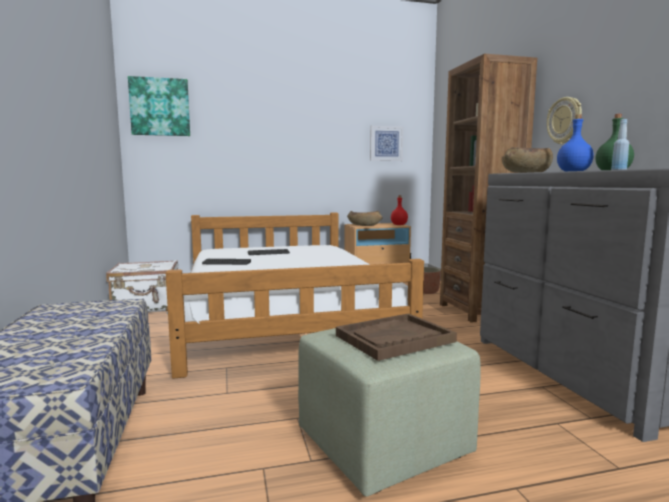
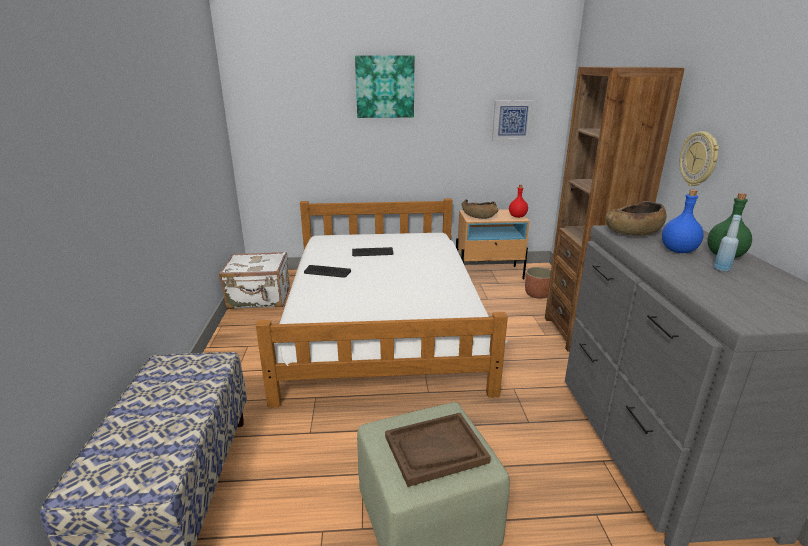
camera: 10 degrees right, 15 degrees up
(160, 107) = (264, 88): picture -> picture (385, 87)

